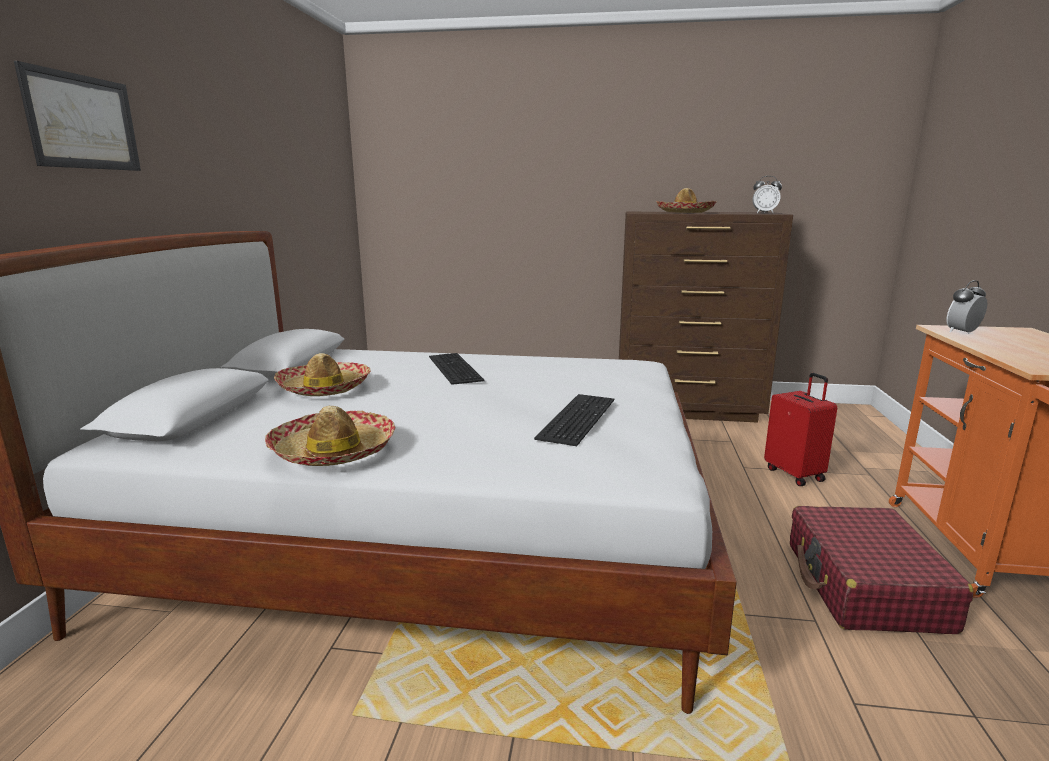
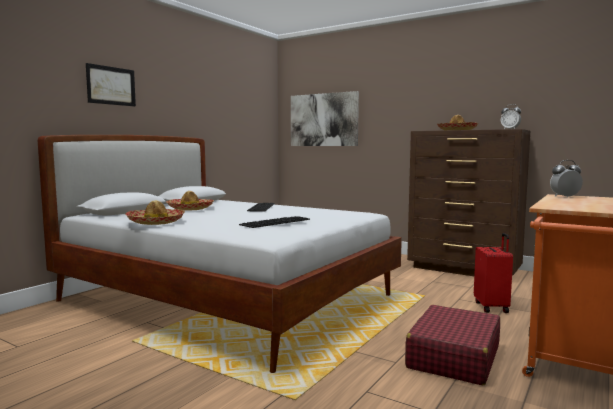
camera: 25 degrees right, 10 degrees down
(445, 186) = (323, 120): none -> picture

